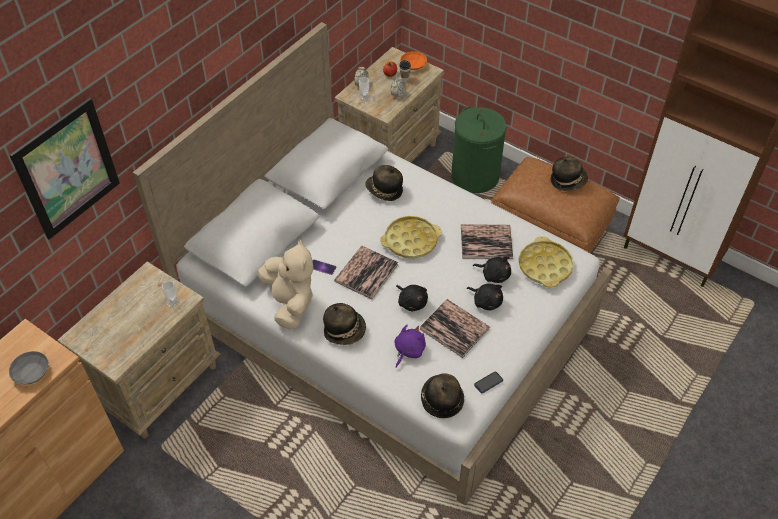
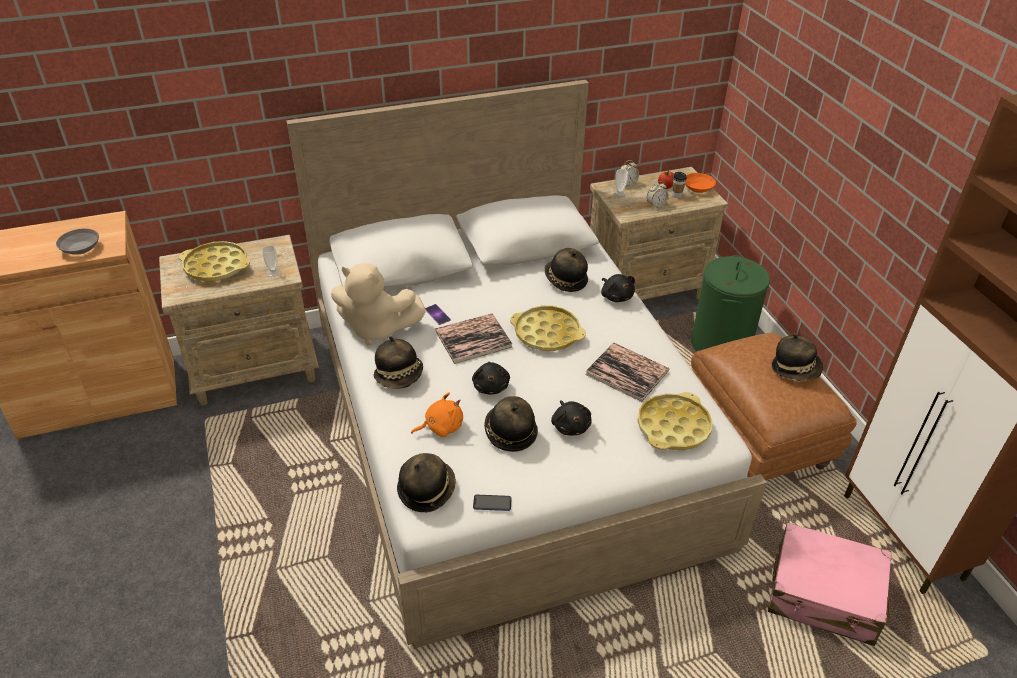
camera: 35 degrees right, 10 degrees down
(67, 169) = (206, 74): picture -> none
(119, 322) = (216, 267): none -> yellow tray
(290, 303) = (376, 328): beige plush toy -> beige plush toy turned 90 degrees clockwise
(408, 351) = (441, 427): purple plush toy -> orange plush toy
(454, 328) = (509, 433): book -> hat
(494, 275) = (605, 406): black plush toy -> black plush toy (616, 296)
(657, 319) = (824, 595): none -> pink suitcase

